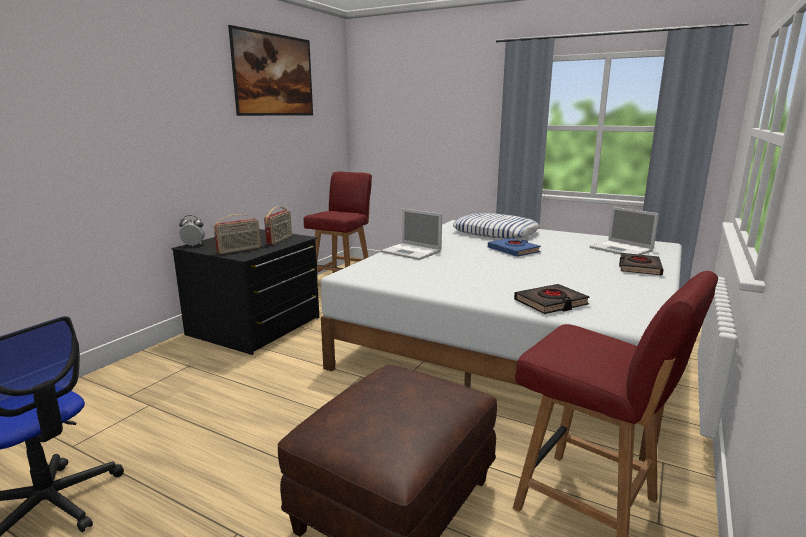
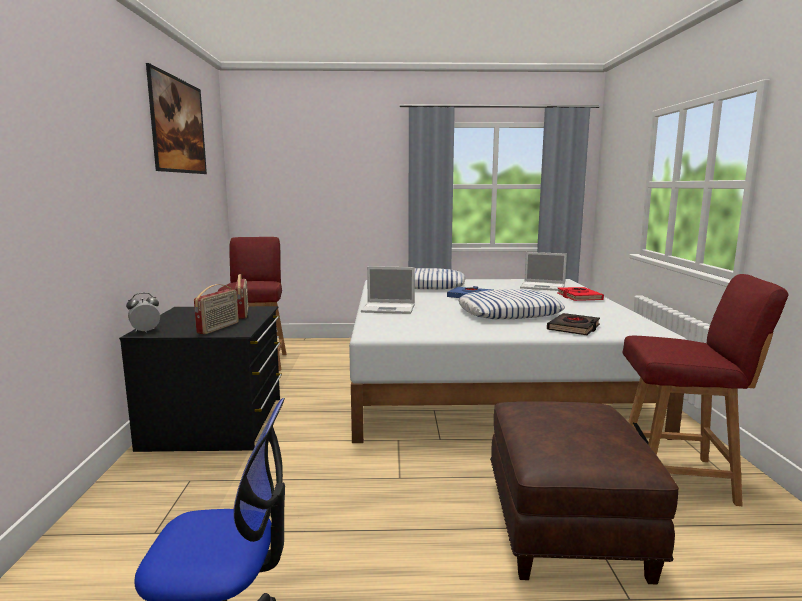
camera: 30 degrees left, 5 degrees down
(517, 274) = (509, 312): none -> pillow
(639, 268) = (579, 297): black book -> red book

